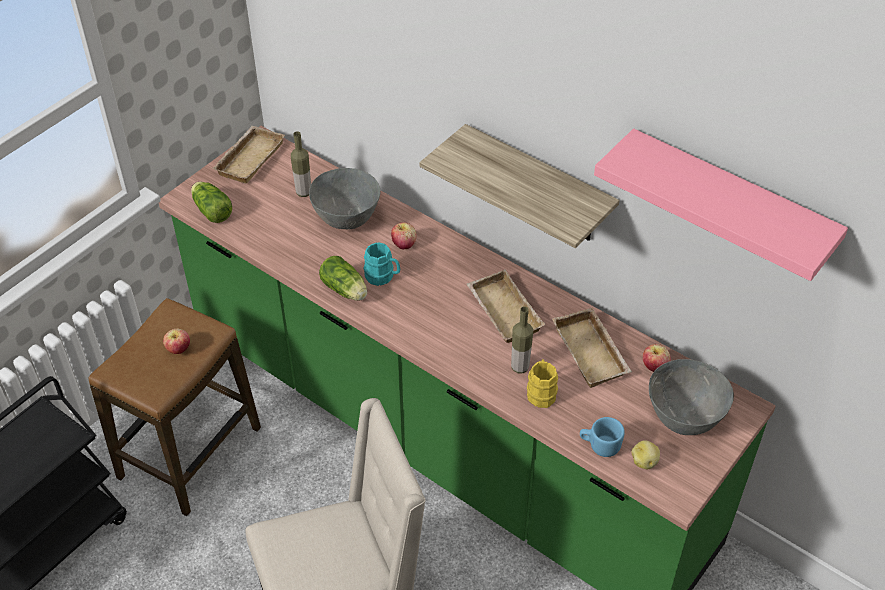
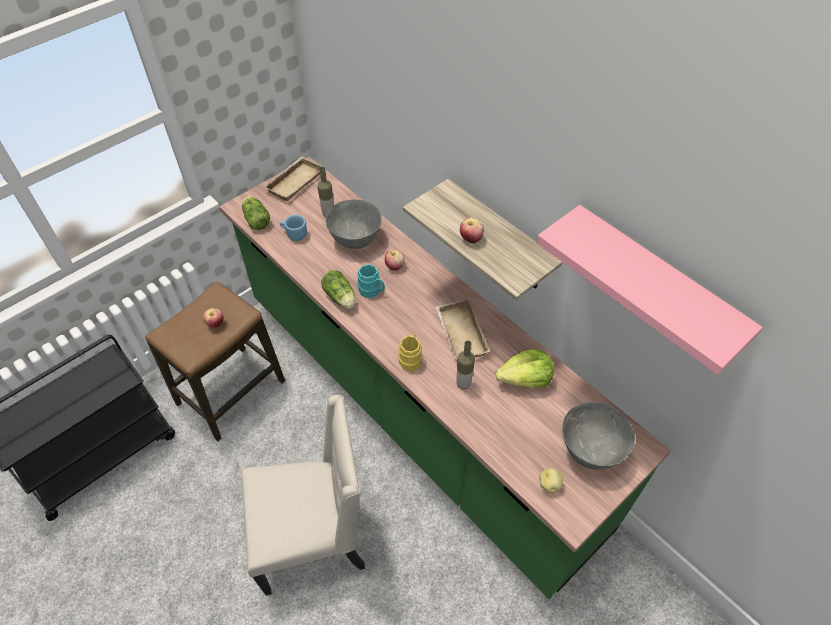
camera: 10 degrees right, 5 degrees up
(541, 392) = (476, 408): yellow mug -> yellow mug (411, 358)
(592, 352) = (525, 379): beige tray -> lettuce
(599, 445) = (514, 463): blue mug -> blue mug (294, 234)
(654, 367) = (574, 400): apple -> apple (471, 238)

